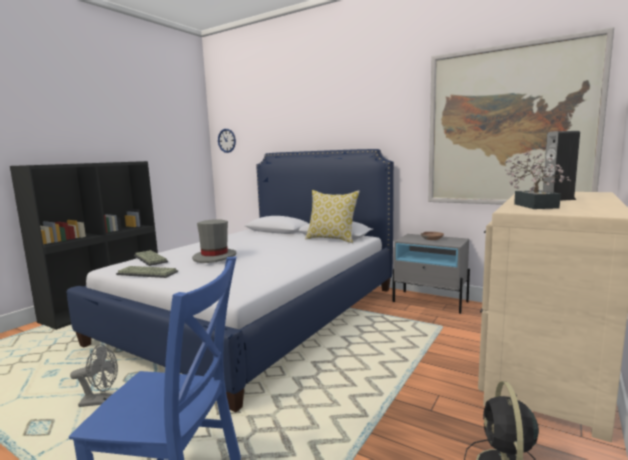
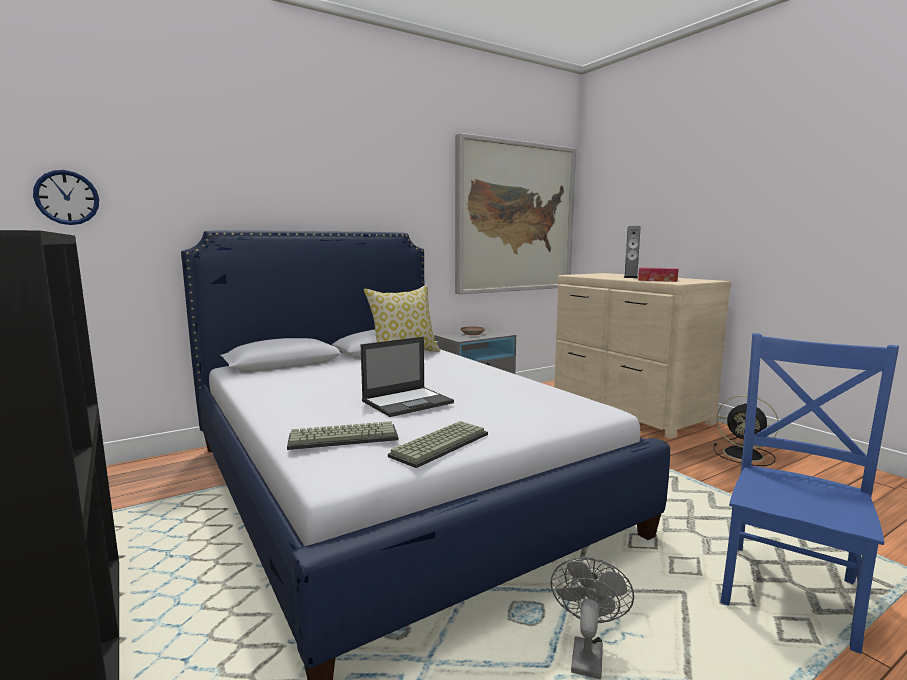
camera: 65 degrees left, 0 degrees up
(215, 257) = (408, 402): grey hat -> laptop
(533, 205) = (657, 280): potted plant -> tissue box

